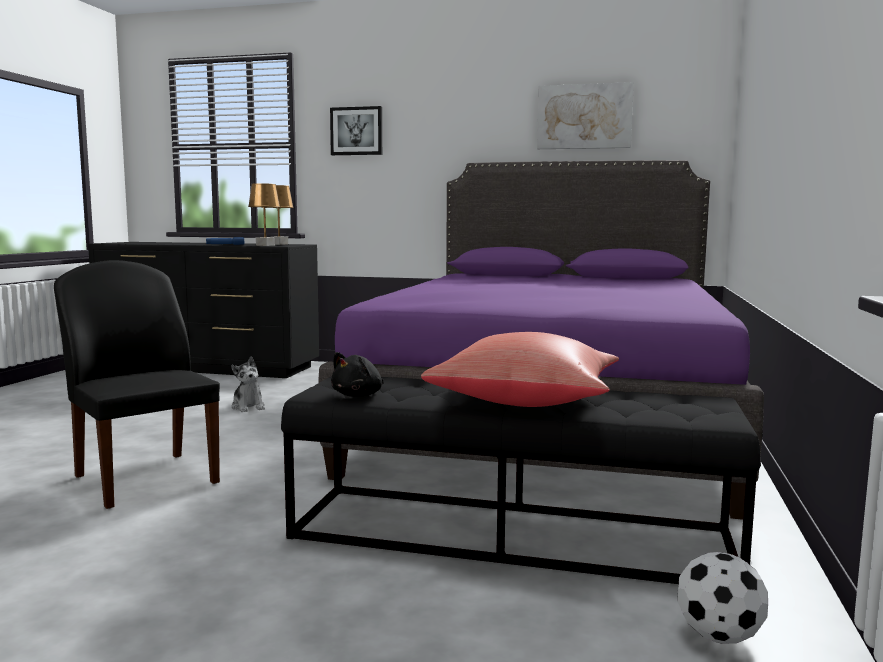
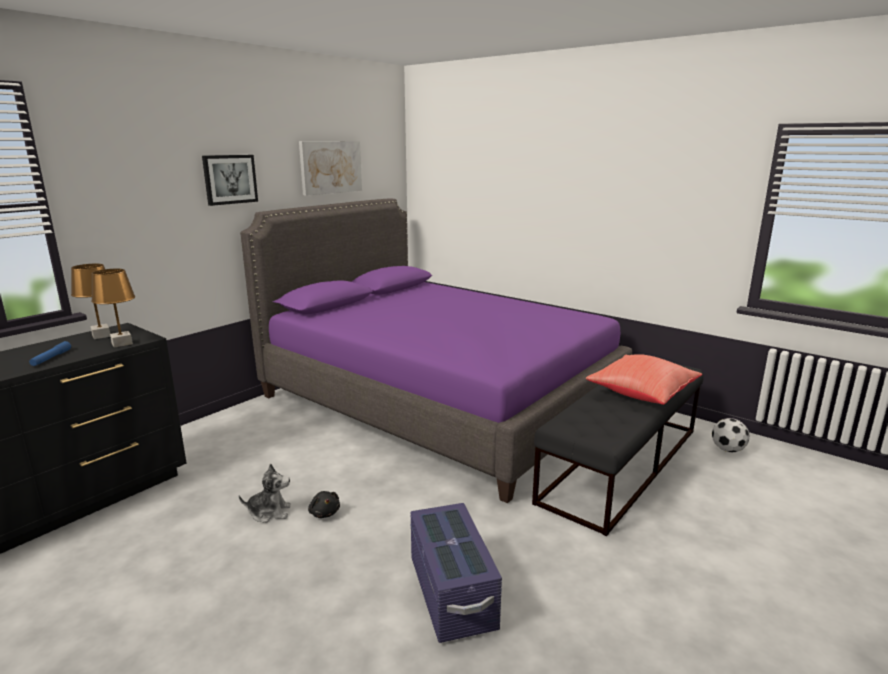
camera: 65 degrees left, 10 degrees up
(145, 478) = (452, 593): black chair -> purple storage box
(356, 131) = (133, 185): picture -> picture (230, 179)
(359, 395) = (614, 430): black plush toy -> black plush toy (324, 513)

